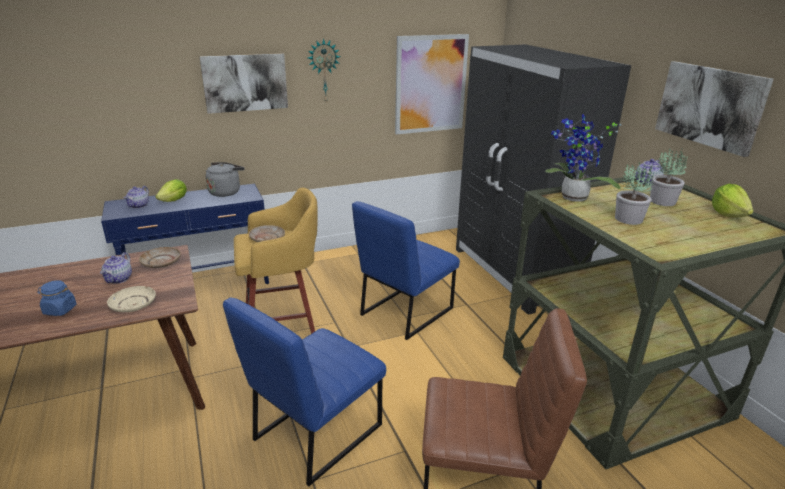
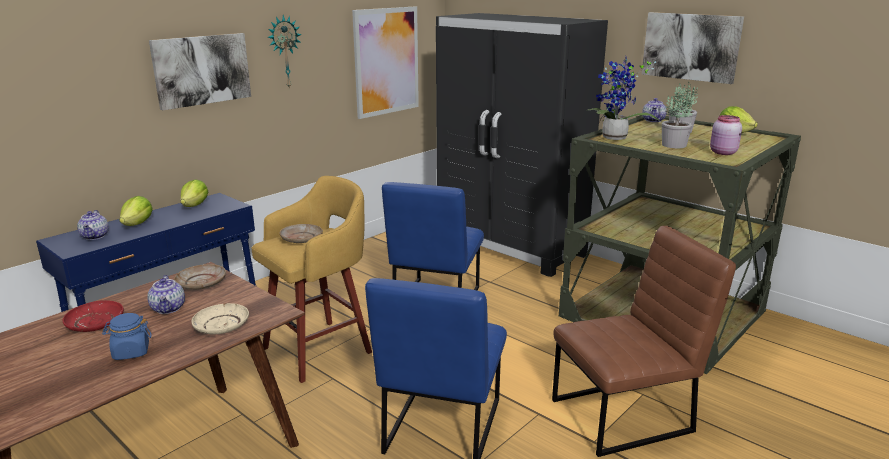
camera: 25 degrees left, 5 degrees down
(67, 279) = (95, 323): none -> red plate
(226, 192) = (195, 205): grey kettle -> lettuce
(673, 240) = (722, 153): none -> pink jar

